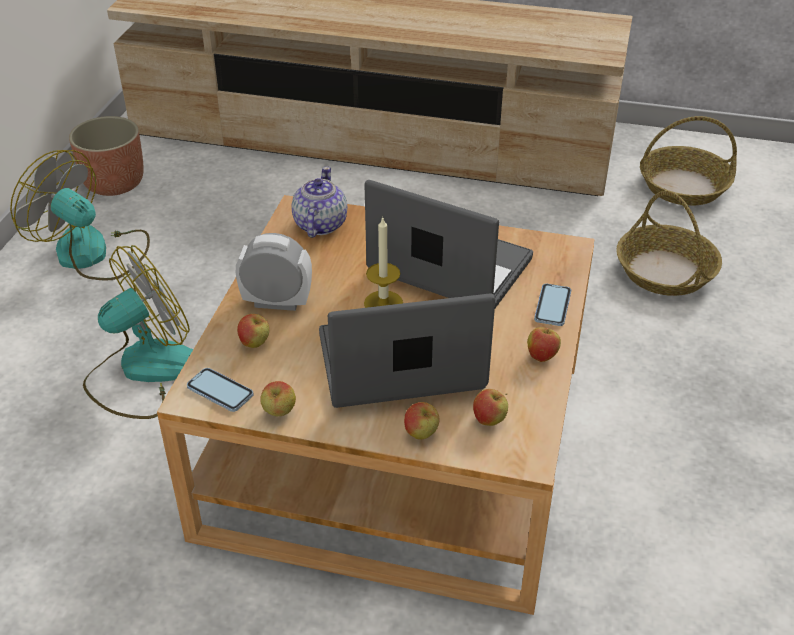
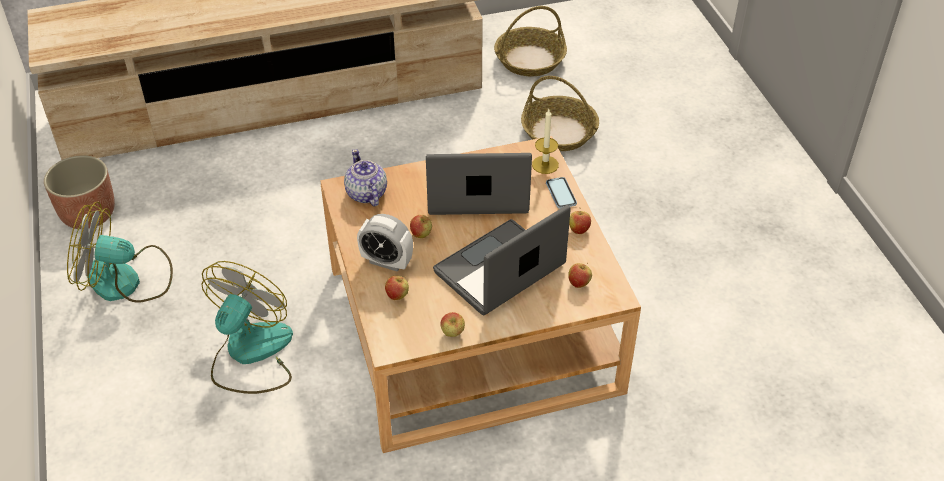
camera: 30 degrees left, 5 degrees up
(220, 391) = (403, 336): phone -> none
(277, 302) = (386, 262): alarm clock -> alarm clock turned 135 degrees counterclockwise
(383, 303) = (456, 234): candle -> candle (545, 164)
(421, 434) = (547, 309): apple -> apple (421, 235)

